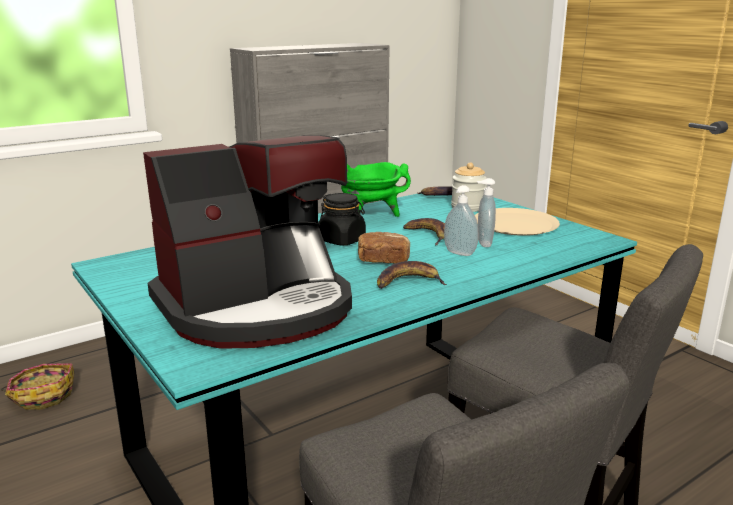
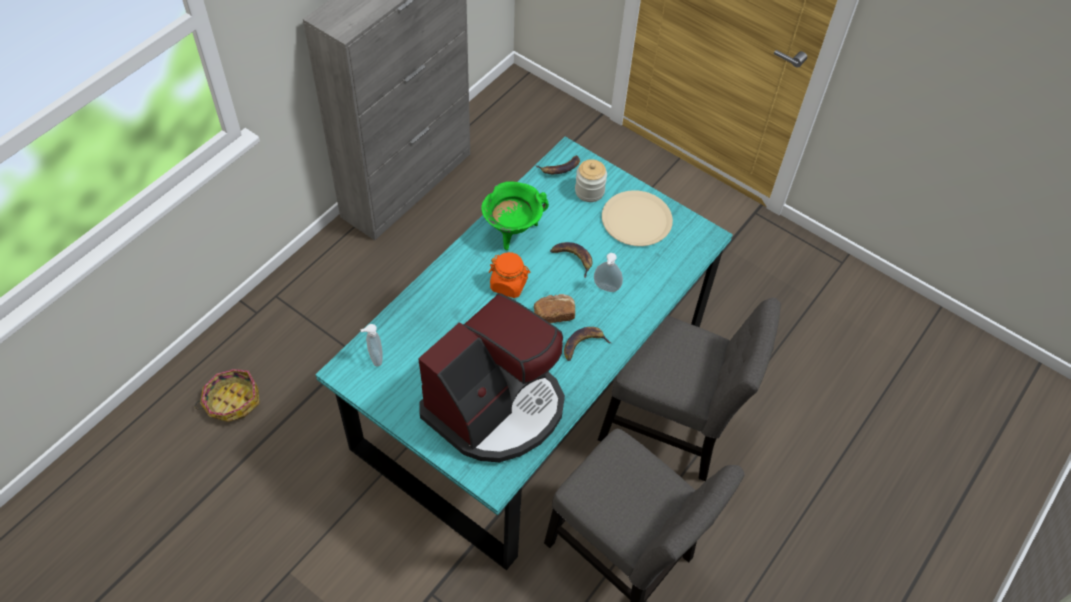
camera: 20 degrees left, 35 degrees up
(342, 240) = (509, 284): black jar -> orange jar
(483, 243) = (619, 266): soap dispenser -> soap dispenser (374, 358)

